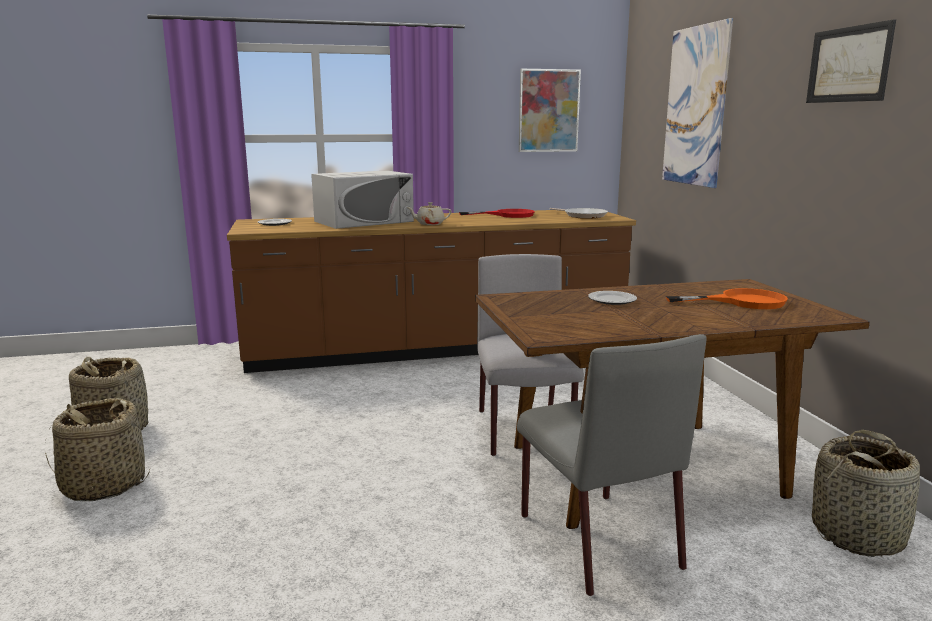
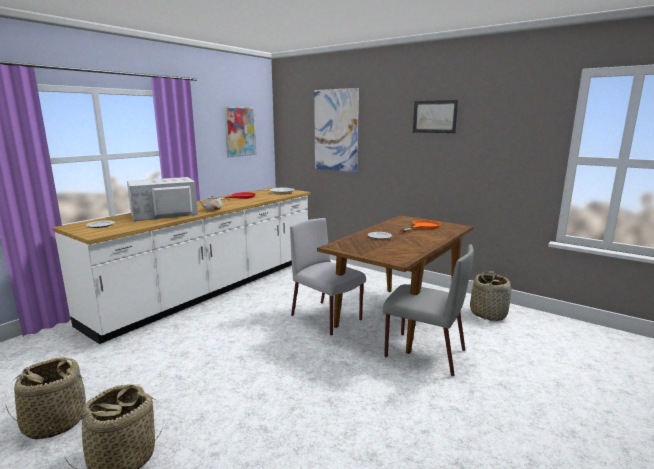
camera: 40 degrees left, 0 degrees up
(364, 221) = (163, 214): white microwave -> white microwave turned 135 degrees counterclockwise
(437, 349) = (212, 288): brown counter -> white counter

